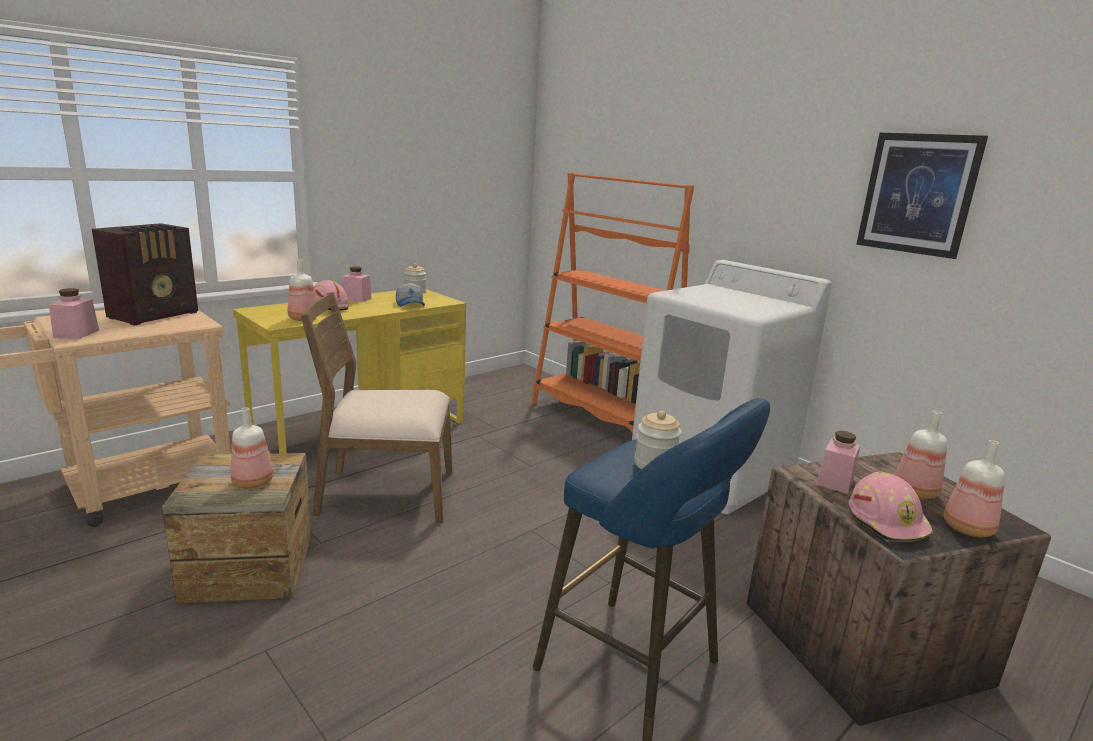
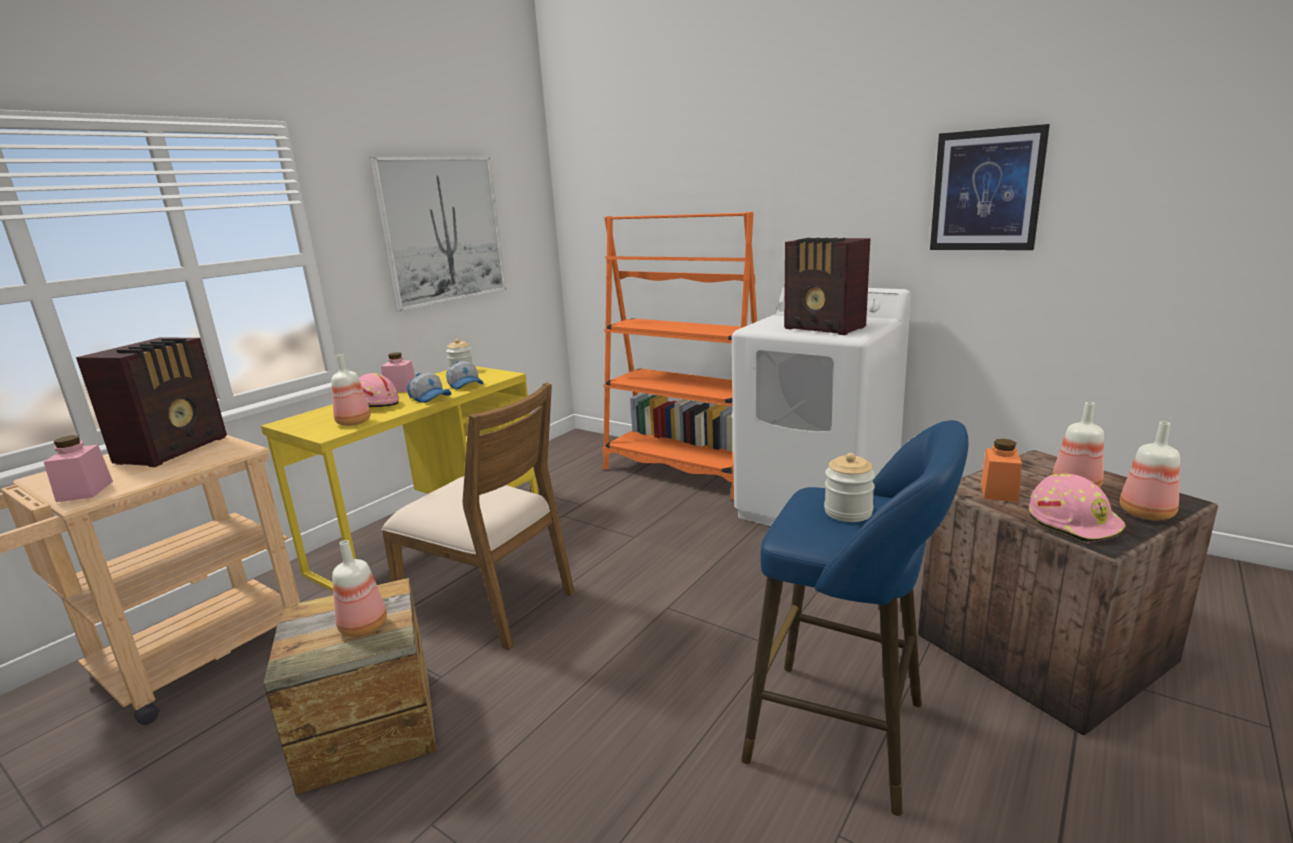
camera: 10 degrees left, 0 degrees up
(375, 309) = (430, 398): none -> cap
(385, 493) = (490, 602): brown chair -> brown chair turned 135 degrees counterclockwise
(423, 167) = (442, 230): none -> picture
(734, 304) = (825, 328): none -> radio
(835, 481) = (999, 492): pink jar -> orange jar

